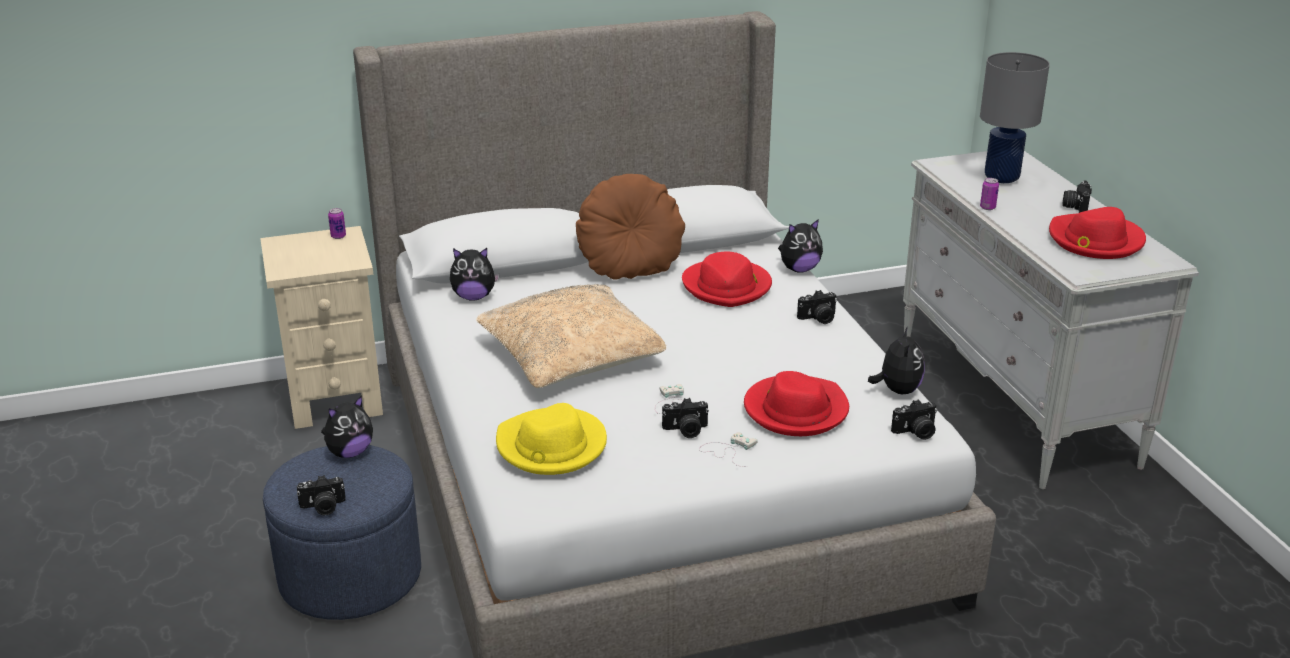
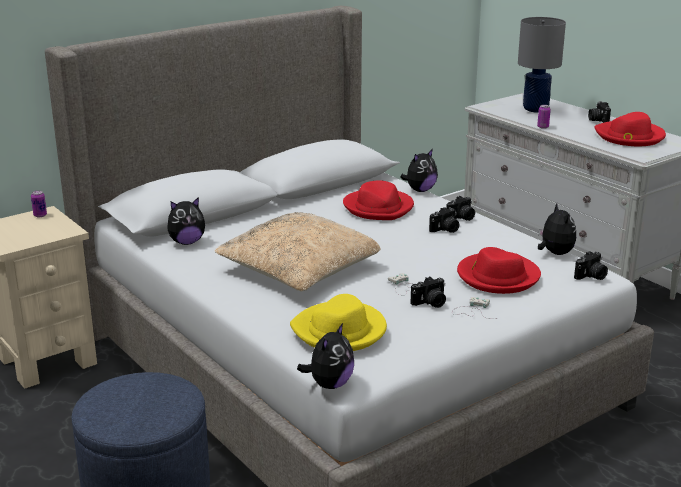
camera: 20 degrees left, 5 degrees down
(323, 507) = (141, 425): camera -> camera (445, 230)
(349, 452) = (134, 380): plush toy -> plush toy (329, 384)
(630, 271) = (297, 208): brown pillow -> none

